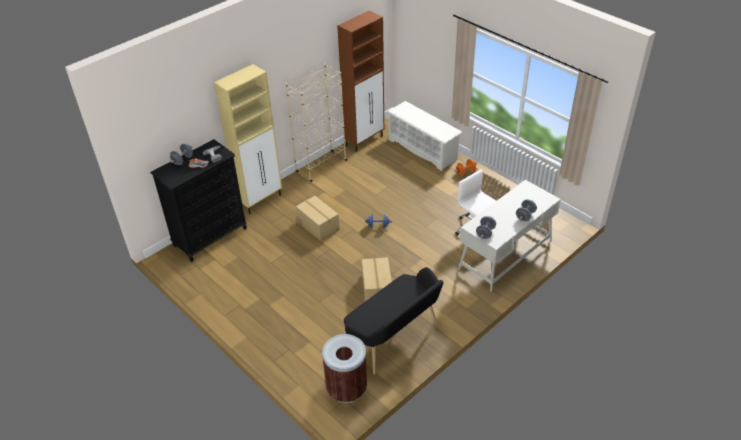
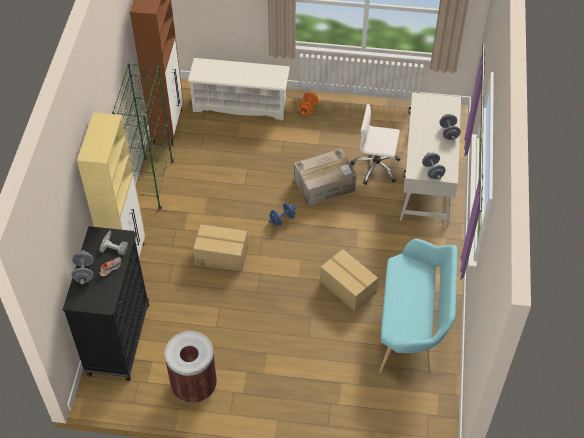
camera: 40 degrees left, 10 degrees up
(321, 166) = (152, 184): beige bookcase -> green bookcase
(346, 388) = (419, 404): brown trash can -> brown trash can (194, 386)
(394, 339) = (412, 327): black bench -> turquoise bench
(428, 221) = (325, 185): none -> cardboard box

